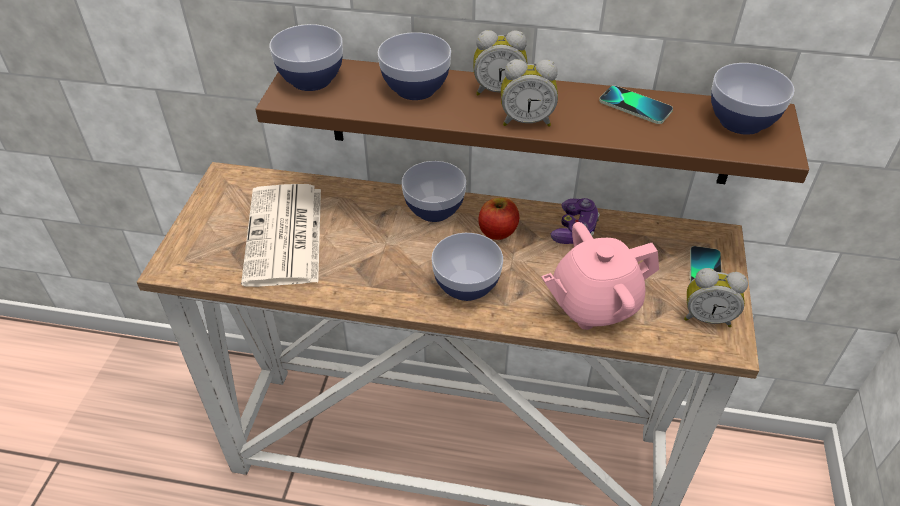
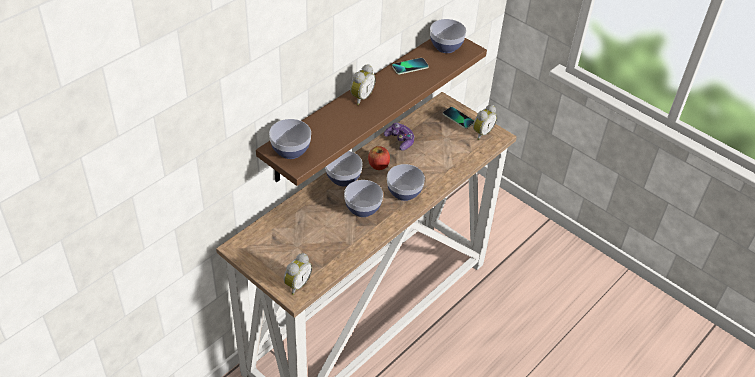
camera: 60 degrees left, 0 degrees up
(285, 236) = (312, 241): newspaper -> none
(416, 88) = (333, 121): bowl -> bowl (363, 209)
(526, 121) = (391, 101): alarm clock -> alarm clock (296, 284)
(593, 304) = (448, 160): pink teapot -> none

